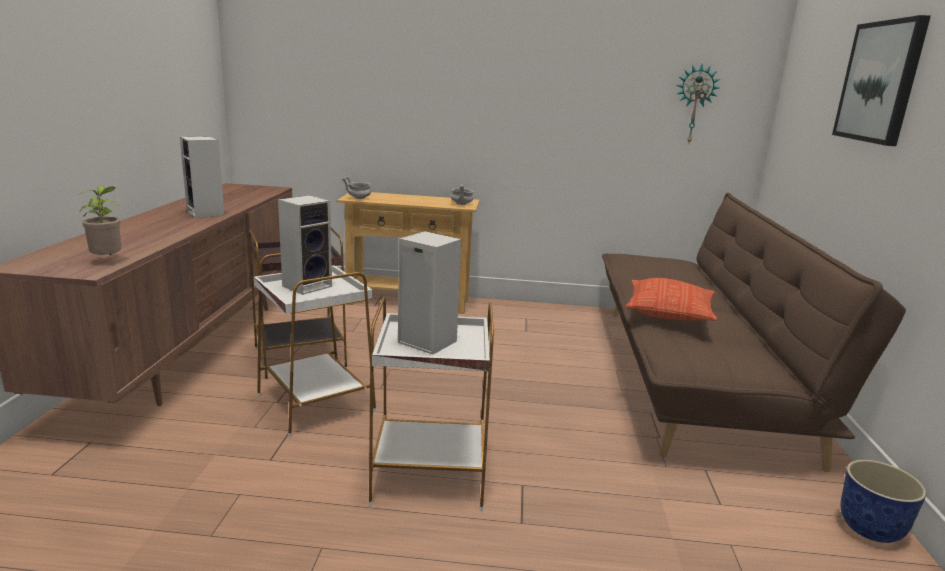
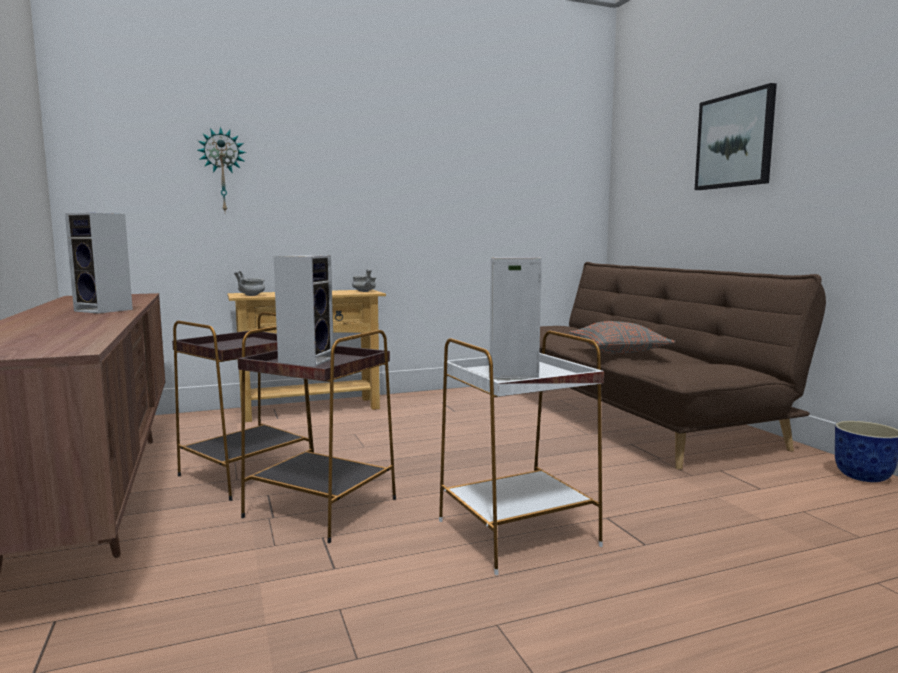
camera: 25 degrees left, 10 degrees down
(108, 261) = (73, 343): potted plant -> none
(315, 404) = (321, 508): white side table -> brown side table
(669, 313) = (619, 351): orange pillow -> grey pillow
(694, 104) = (550, 187): wall clock -> wall clock (222, 170)

